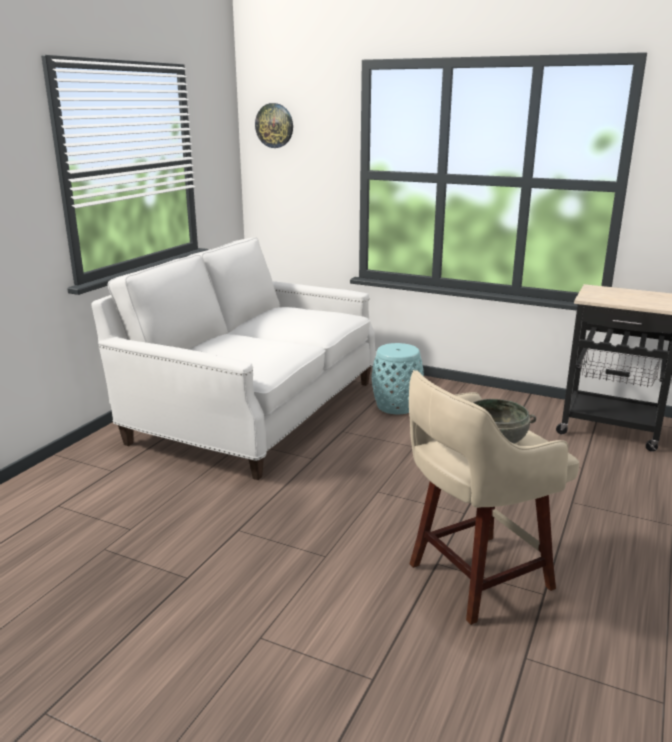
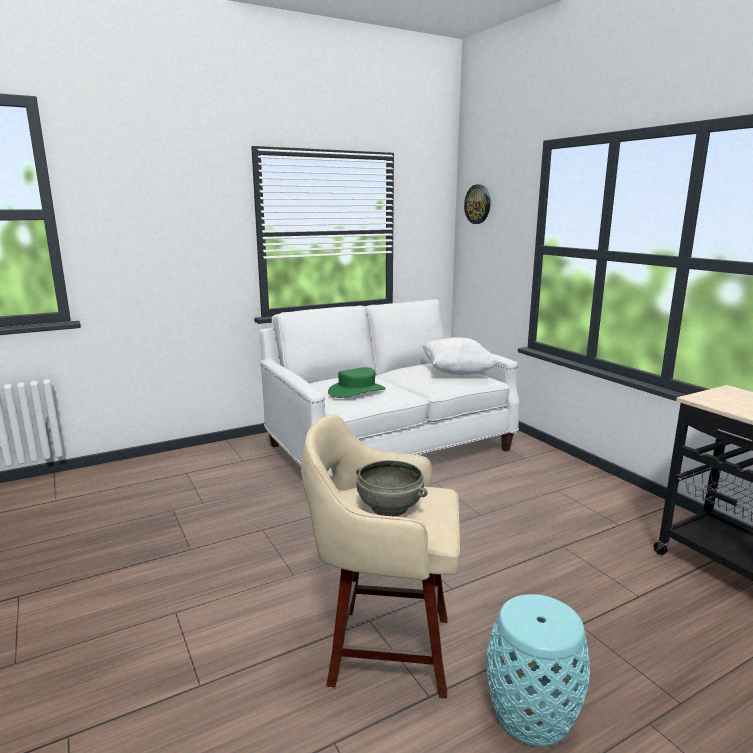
camera: 35 degrees right, 5 degrees down
(255, 353) = (356, 391): none -> green hat
(317, 314) = (457, 372): none -> white pillow
(396, 406) = (510, 476): turquoise stool -> turquoise stool (531, 715)

